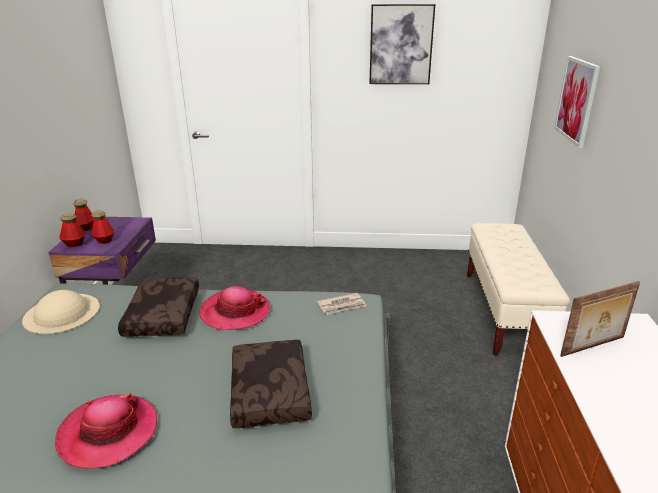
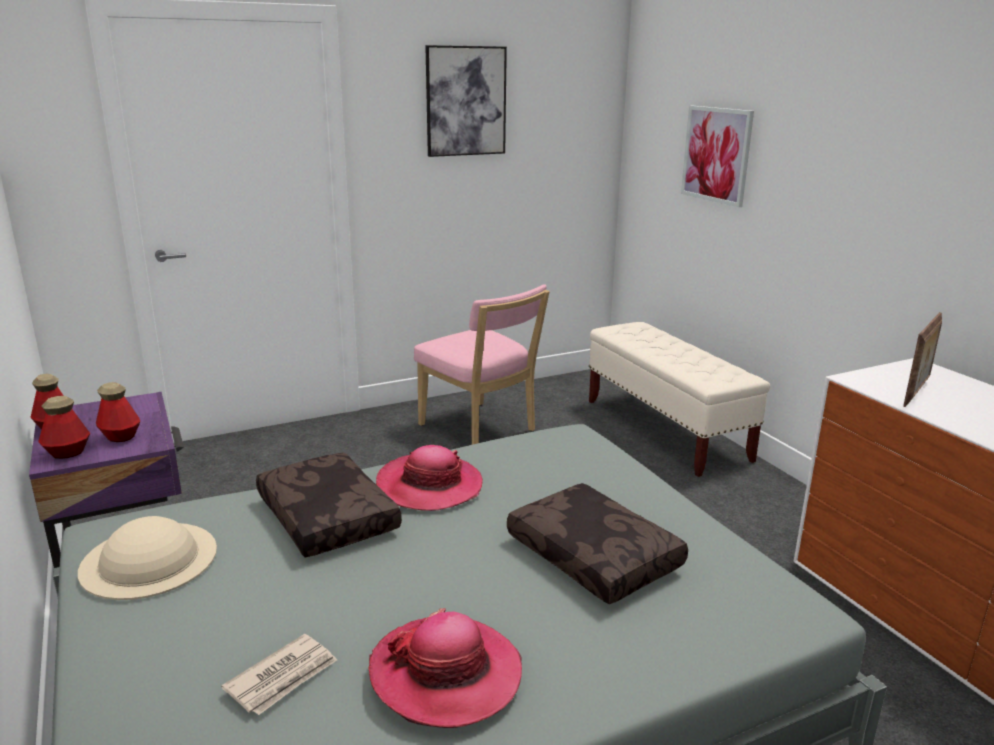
camera: 30 degrees left, 5 degrees down
(342, 305) = (558, 444): newspaper -> newspaper (283, 677)
(373, 278) = (480, 430): none -> pink chair

